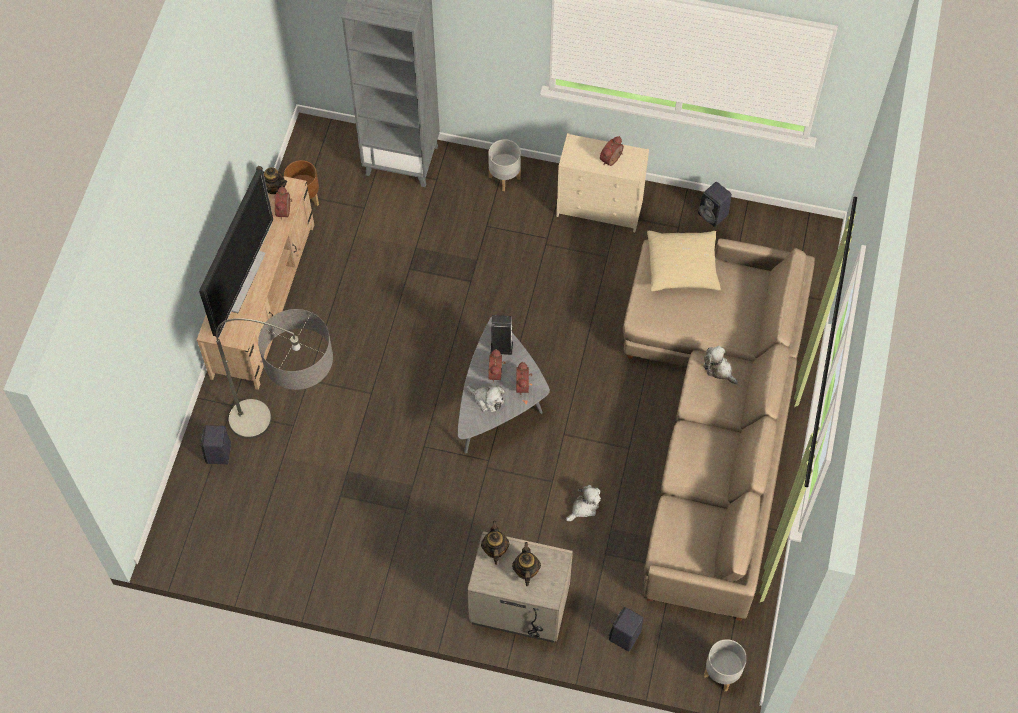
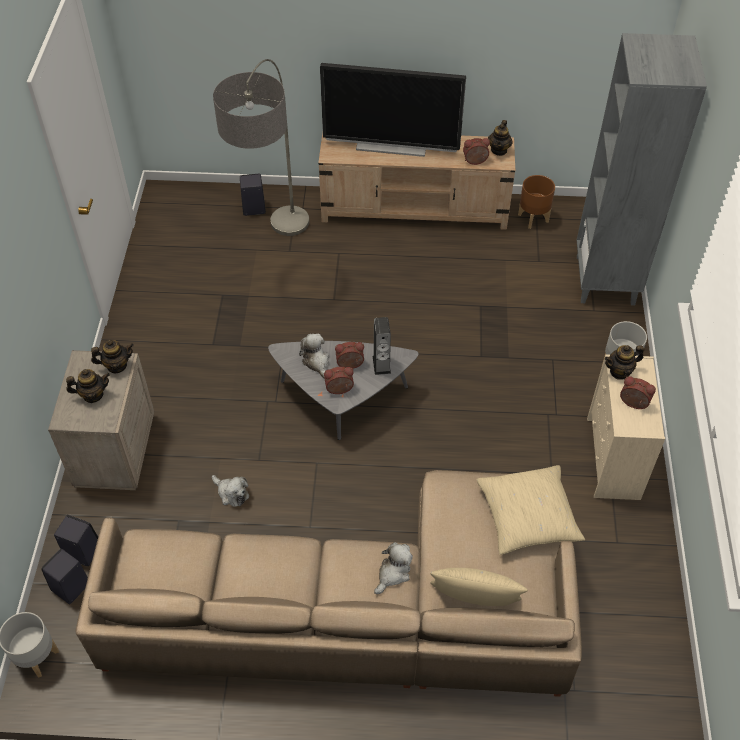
camera: 80 degrees right, 10 degrees down
(487, 400) = (316, 362): plush toy -> plush toy turned 135 degrees clockwise
(578, 160) = (620, 371): none -> teapot
(714, 215) = (649, 580): black speaker -> black speaker (70, 588)
(753, 320) = (473, 605): none -> beige pillow

